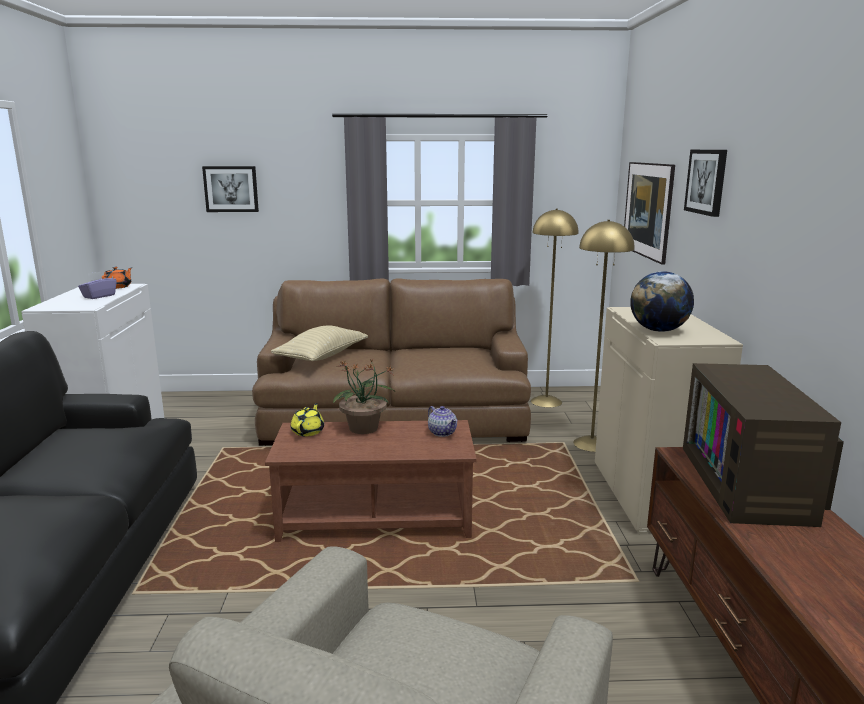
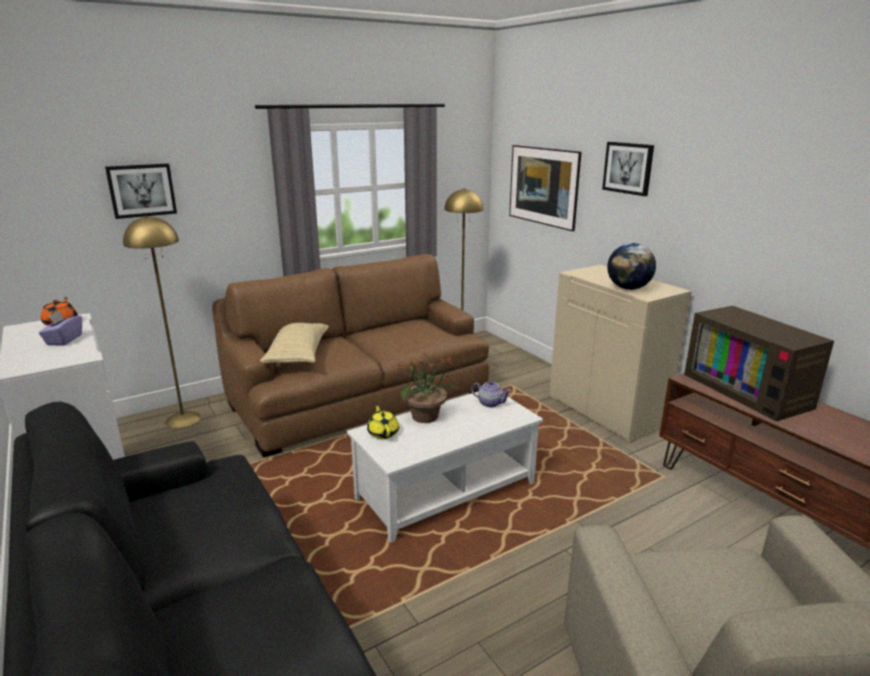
camera: 30 degrees left, 5 degrees up
(376, 517) = (445, 490): brown coffee table -> white coffee table
(591, 443) = (529, 380): yellow floor lamp -> yellow floor lamp (183, 419)

